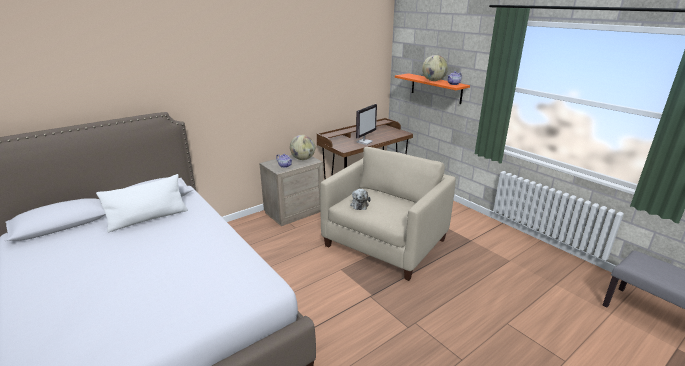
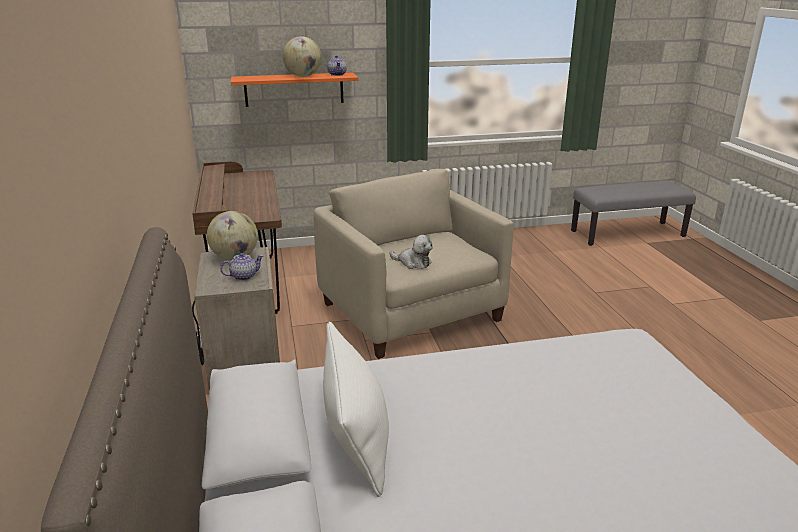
camera: 65 degrees left, 0 degrees up
(364, 142) = (257, 199): monitor -> none

